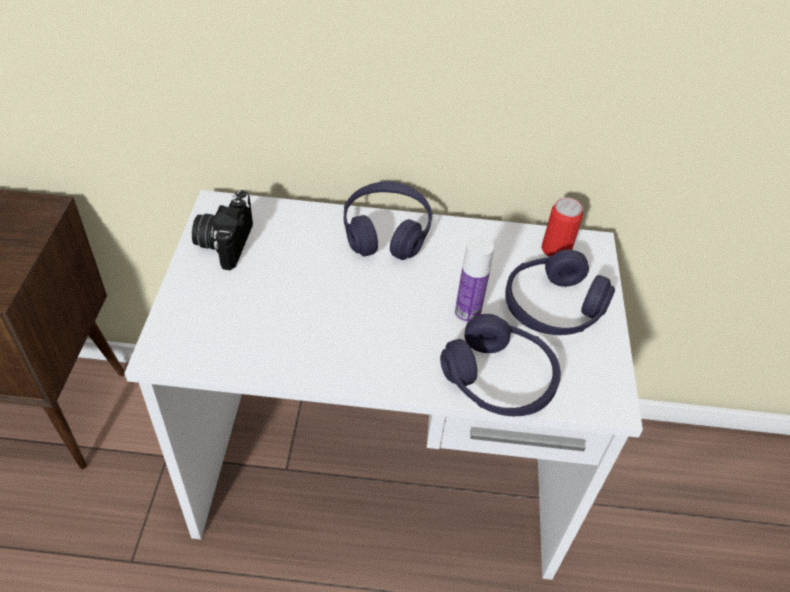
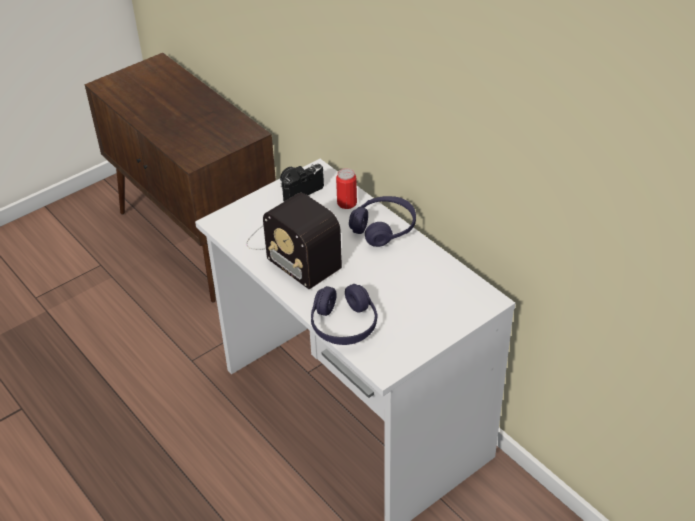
camera: 50 degrees right, 5 degrees down
(313, 325) = (292, 249): none -> radio
(467, 313) = (370, 289): bottle -> none
(553, 307) = (419, 314): purple headphones -> none
(556, 250) = (464, 290): can -> can (347, 203)

